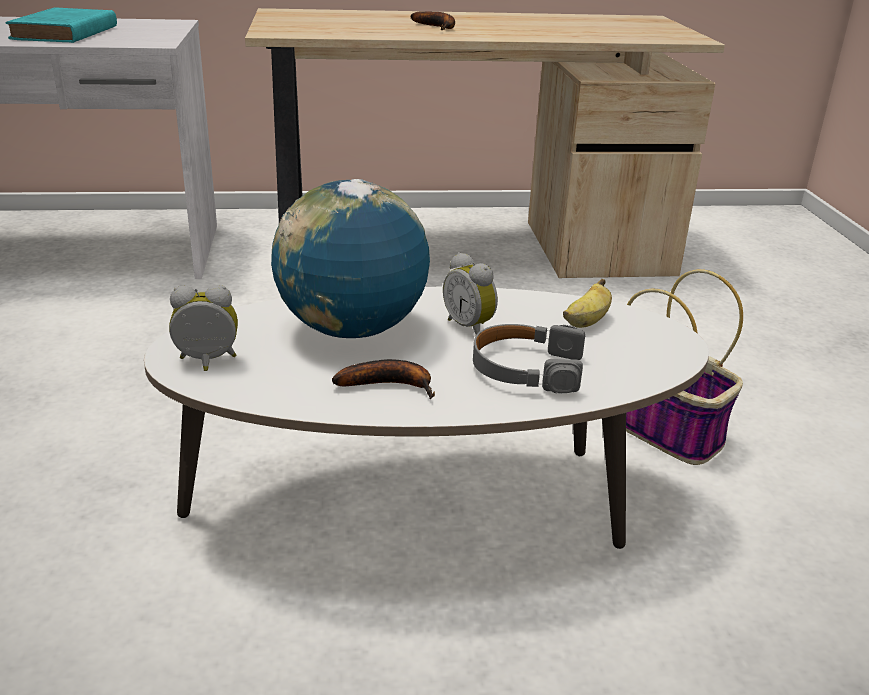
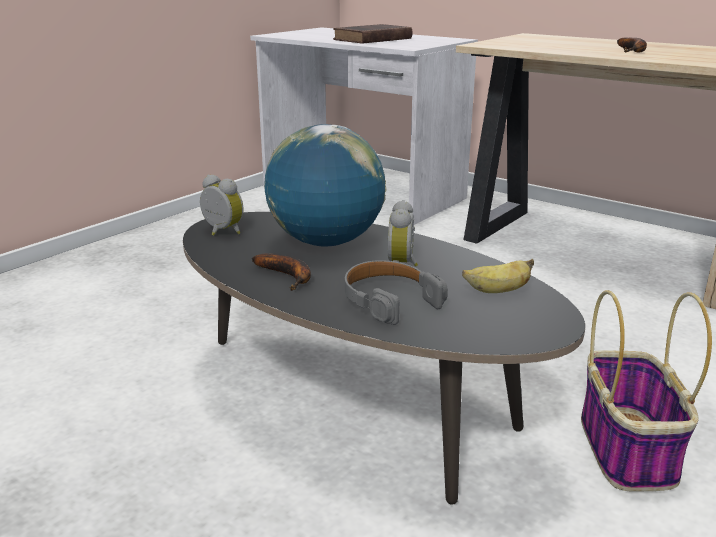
camera: 45 degrees right, 5 degrees down
(64, 33) = (371, 39): turquoise book -> brown book
(428, 505) = (357, 405): white coffee table -> black coffee table

